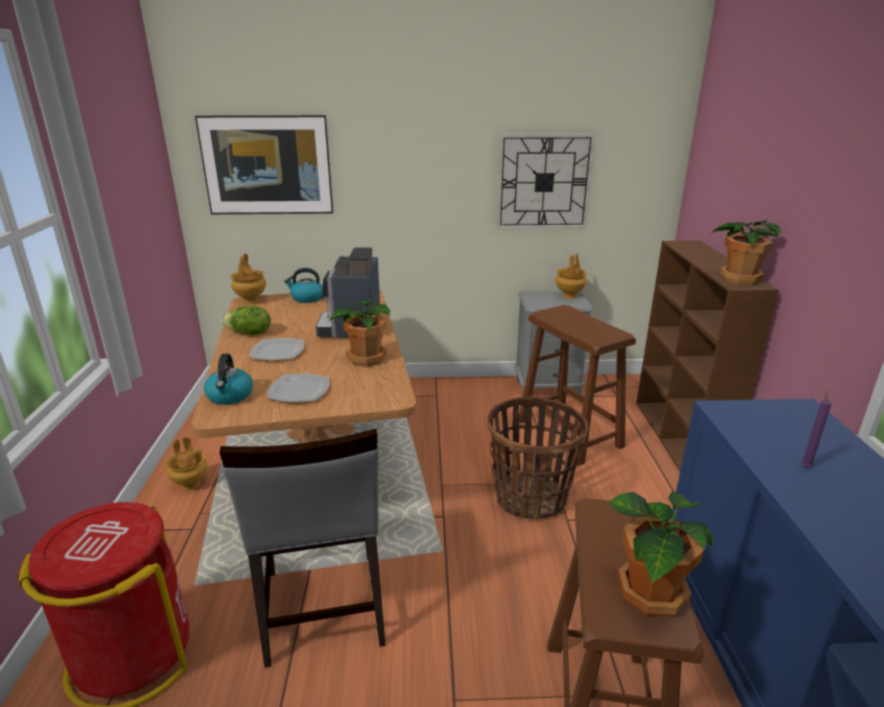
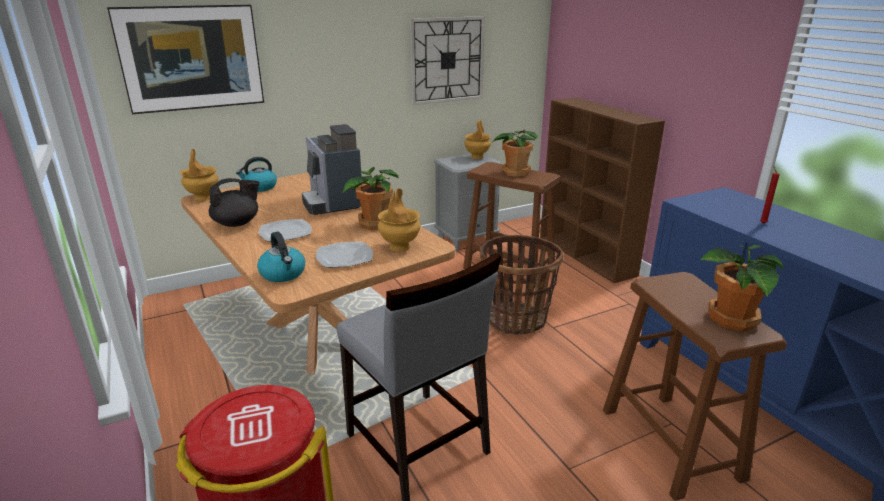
camera: 25 degrees left, 0 degrees up
(191, 484) = (202, 389): brown vase -> brown vase (400, 246)
(249, 333) = (237, 223): lettuce -> black teapot
(738, 279) = (633, 117): potted plant -> potted plant (515, 172)
(805, 467) = (762, 223): purple candle -> red candle

